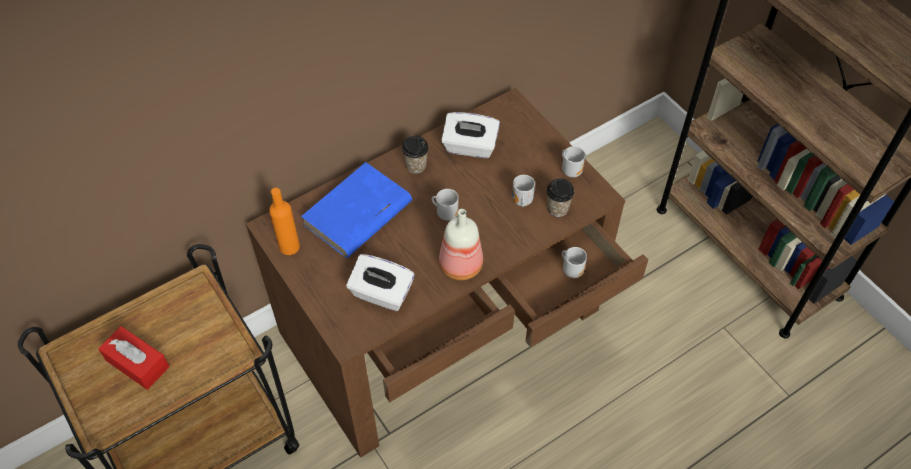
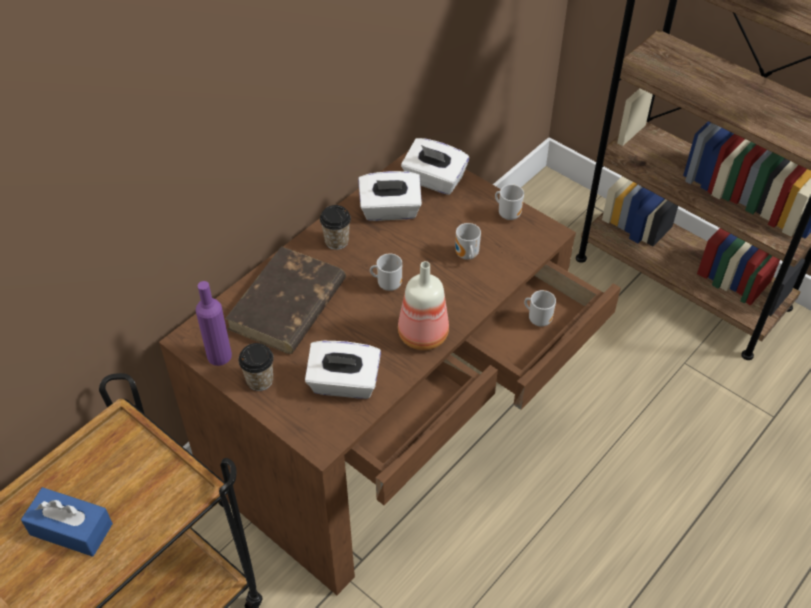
camera: 15 degrees left, 5 degrees down
(137, 363) = (71, 529): red tissue box -> blue tissue box
(289, 246) = (219, 355): orange bottle -> purple bottle
(357, 214) = (287, 305): blue book -> brown book
(517, 126) = (434, 180): none -> white tissue box
(557, 208) = (507, 254): cup -> cup (260, 380)

